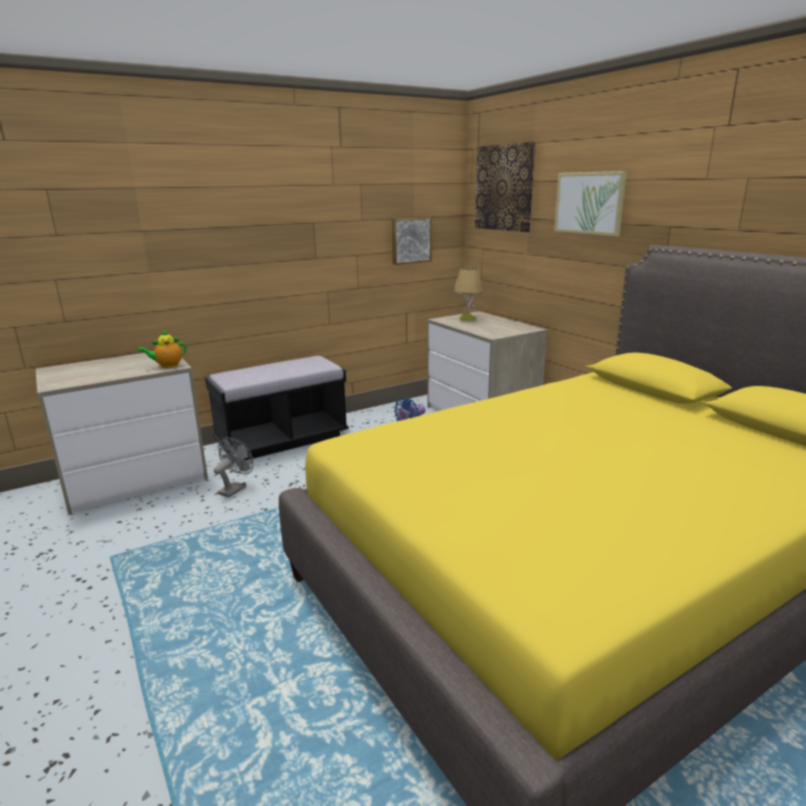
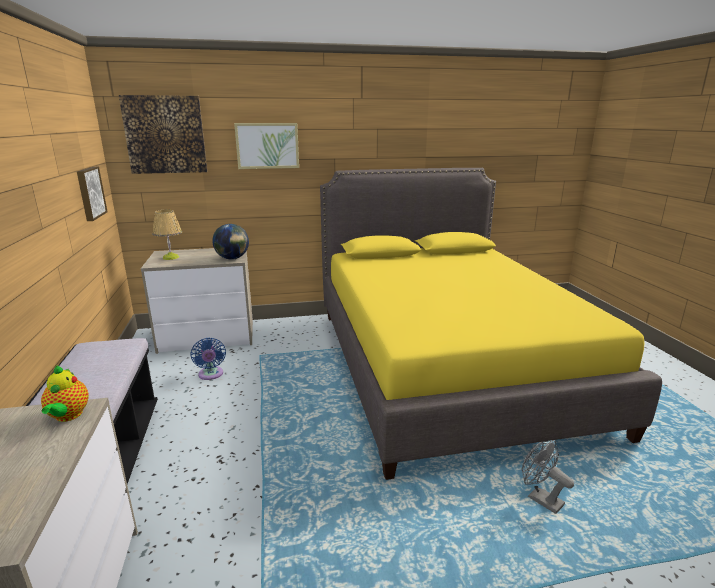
camera: 70 degrees left, 0 degrees up
(235, 488) = (190, 506): grey fan -> grey fan (540, 498)
(496, 334) = (232, 259): none -> globe

